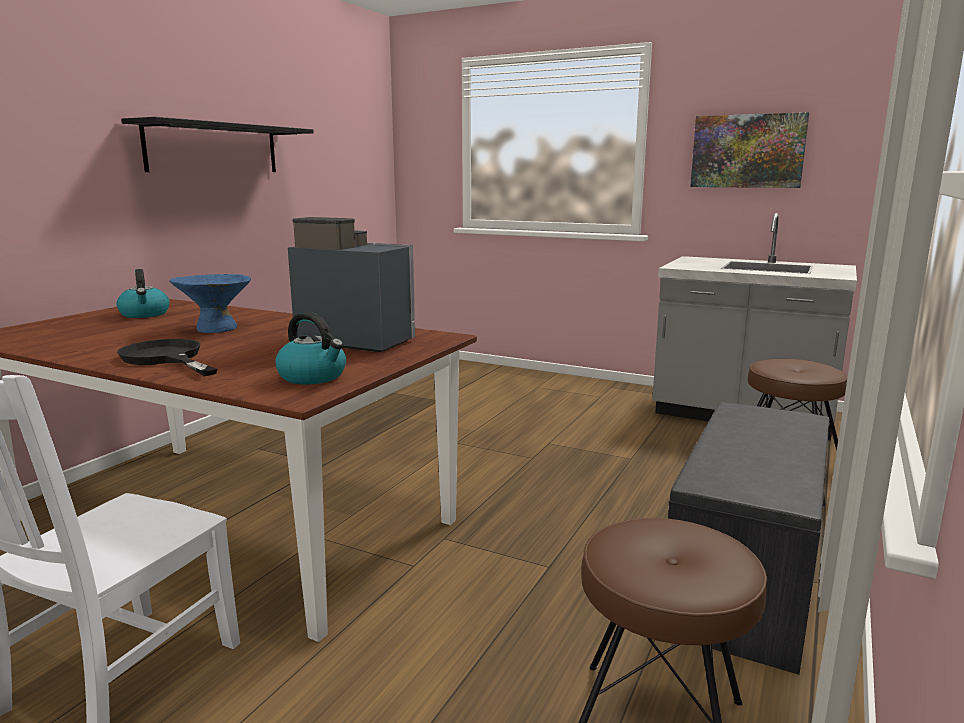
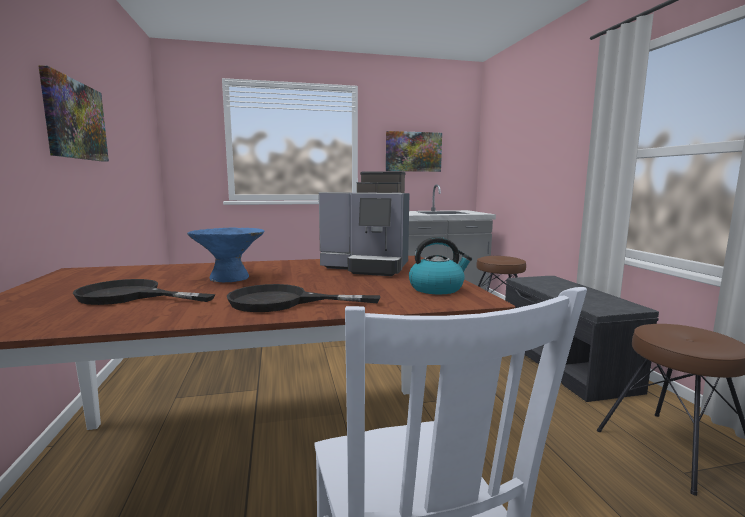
camera: 40 degrees left, 5 degrees down
(115, 331) = (130, 296): none -> black frying pan
(145, 314) = (102, 280): kettle -> none
(214, 148) = (75, 120): black shelf -> picture
(355, 340) = (368, 267): coffee machine -> coffee machine turned 150 degrees counterclockwise

